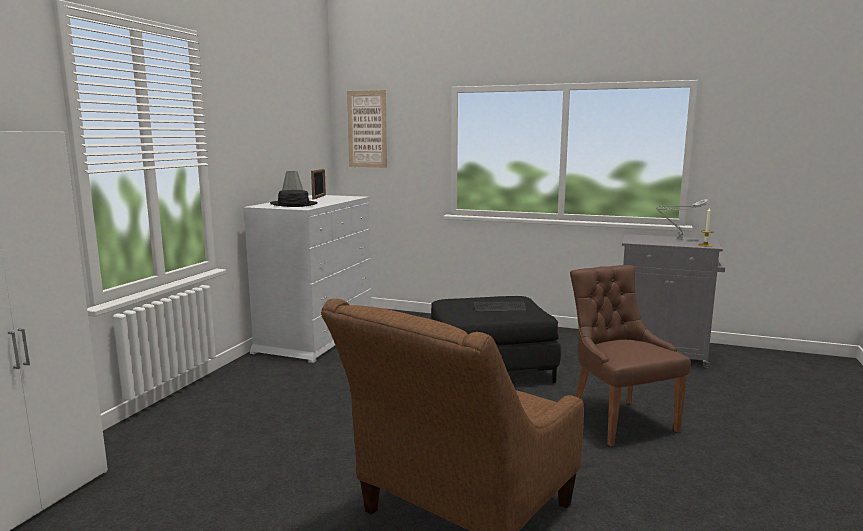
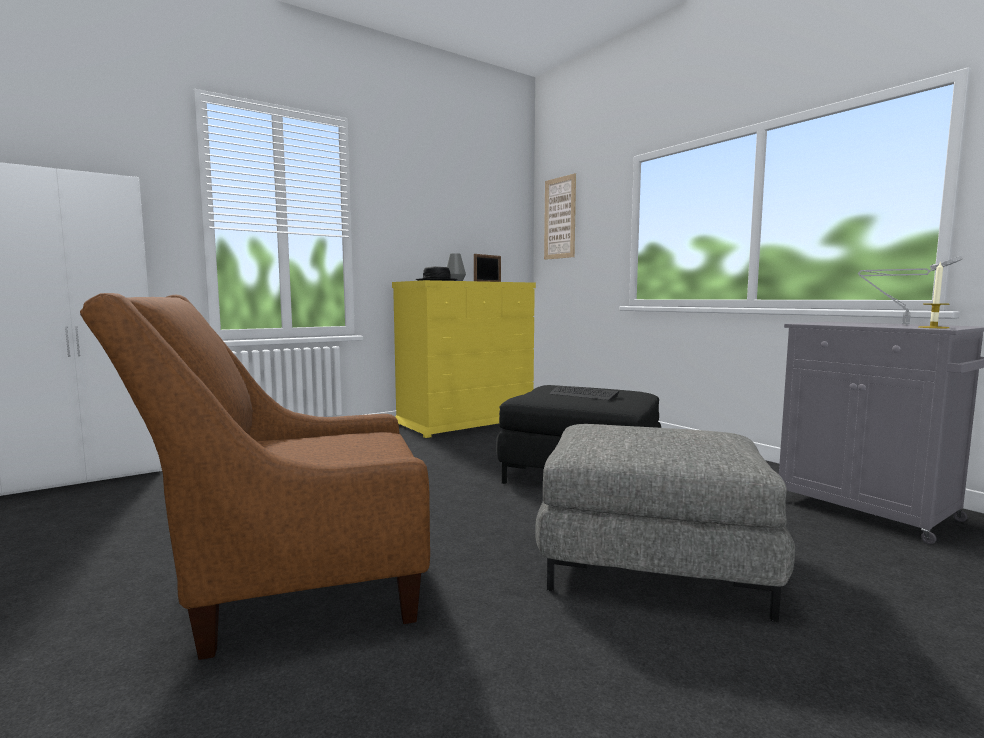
camera: 35 degrees right, 5 degrees down
(316, 336) = (465, 421): white dresser -> yellow dresser
(619, 420) = (654, 561): brown chair -> grey ottoman

